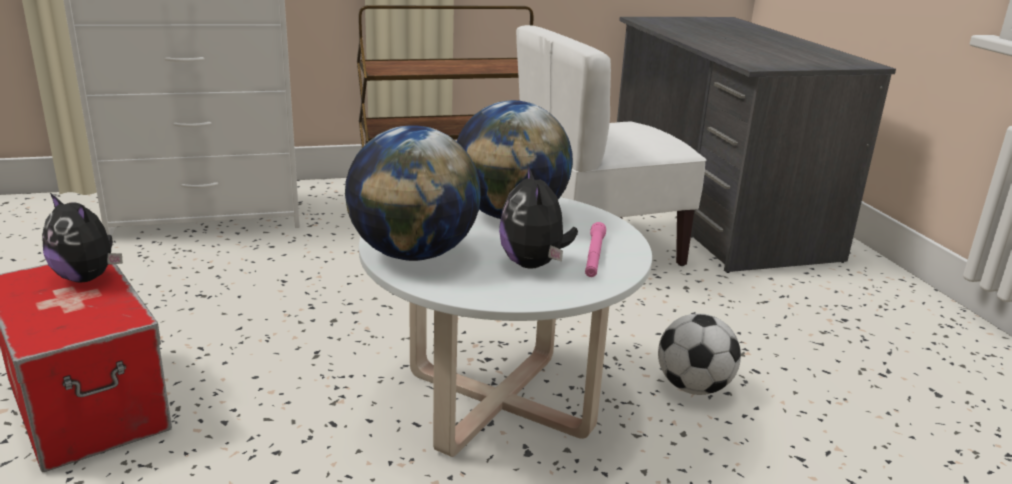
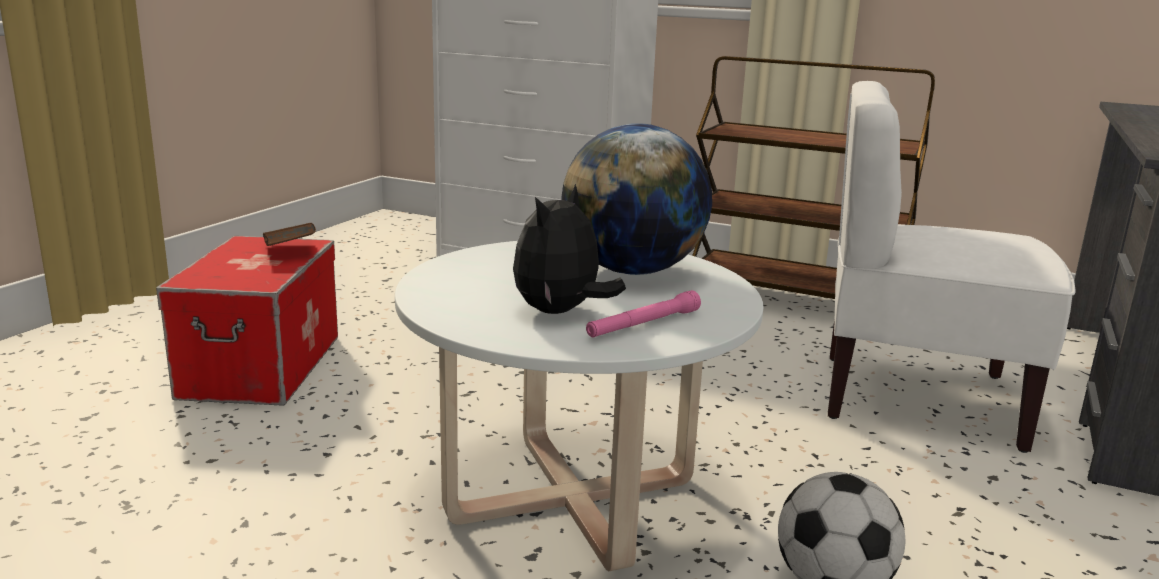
camera: 40 degrees right, 5 degrees down
(87, 277) = (290, 252): plush toy -> brown book
(414, 254) = (466, 274): globe -> none

